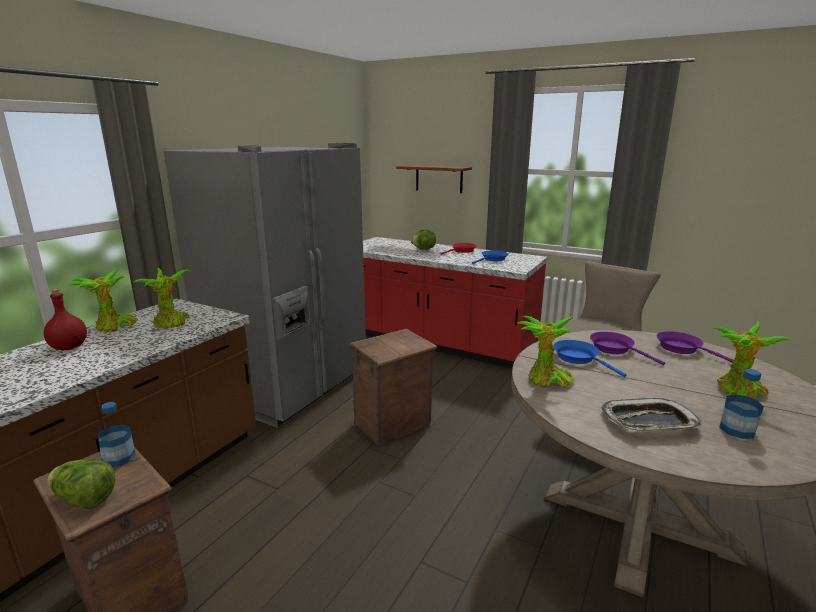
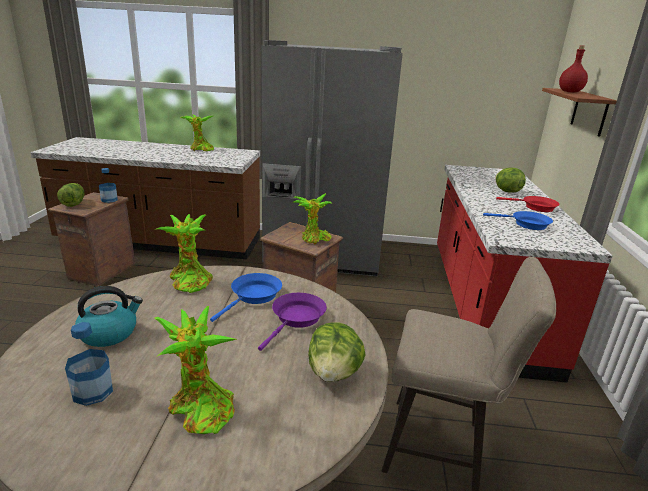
camera: 65 degrees right, 5 degrees up
(70, 347) = (168, 149): red bottle -> red bottle (570, 92)
(171, 324) = (213, 157): potted plant -> potted plant (314, 239)
(648, 422) = (109, 333): tray -> kettle
(682, 349) = (334, 373): purple frying pan -> lettuce

